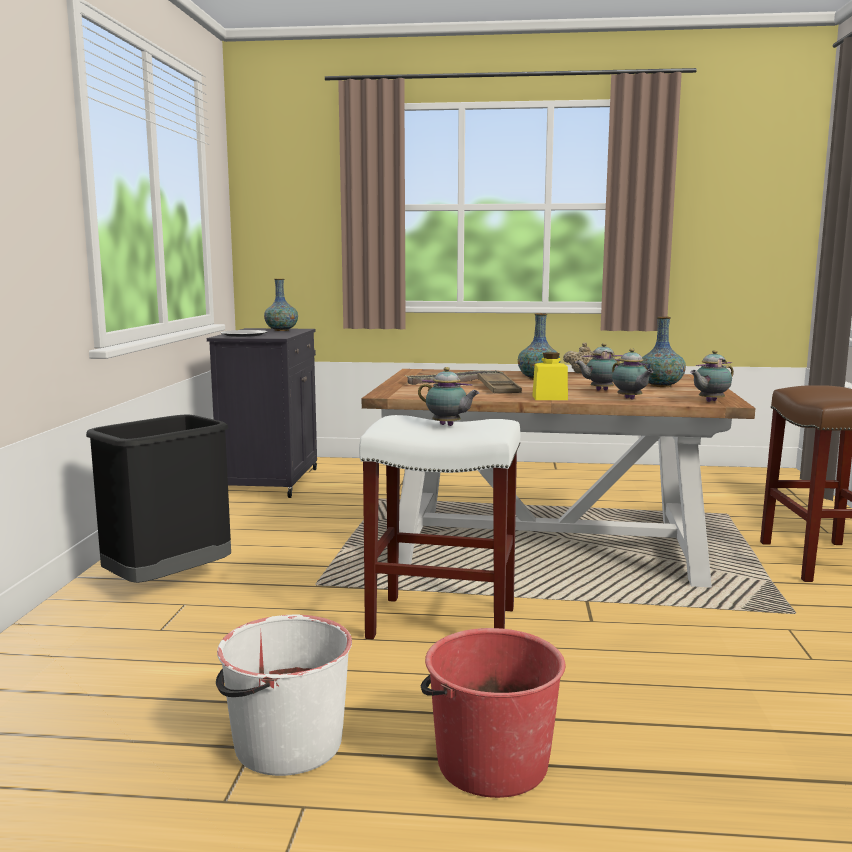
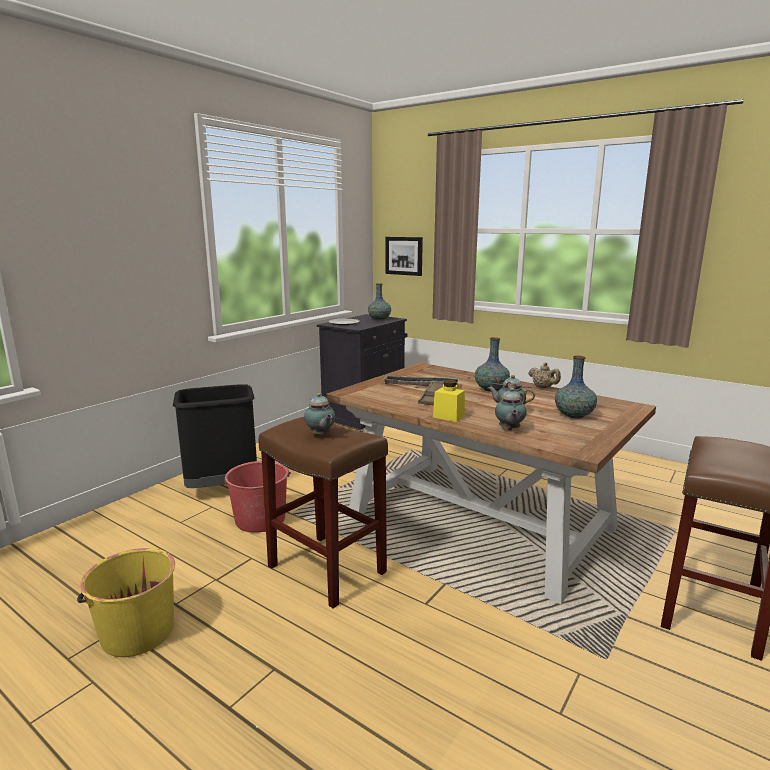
camera: 30 degrees right, 5 degrees up
(286, 745) = (137, 632): white bucket -> yellow bucket
(287, 245) = (404, 256): none -> picture
(440, 623) = (325, 569): white stool -> brown stool
(490, 763) = (214, 700): red bucket -> red bucket (260, 519)
(709, 401) = (572, 446): teapot -> none

